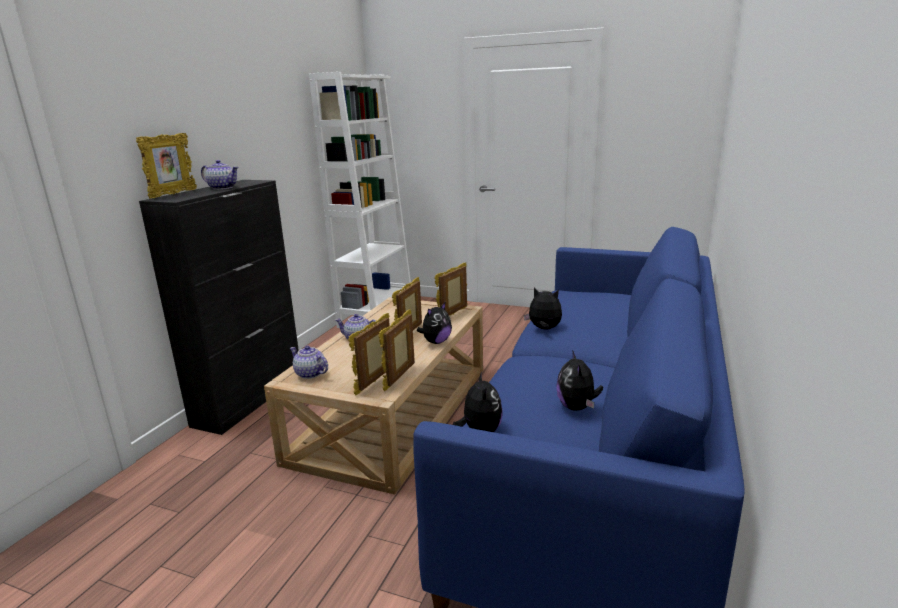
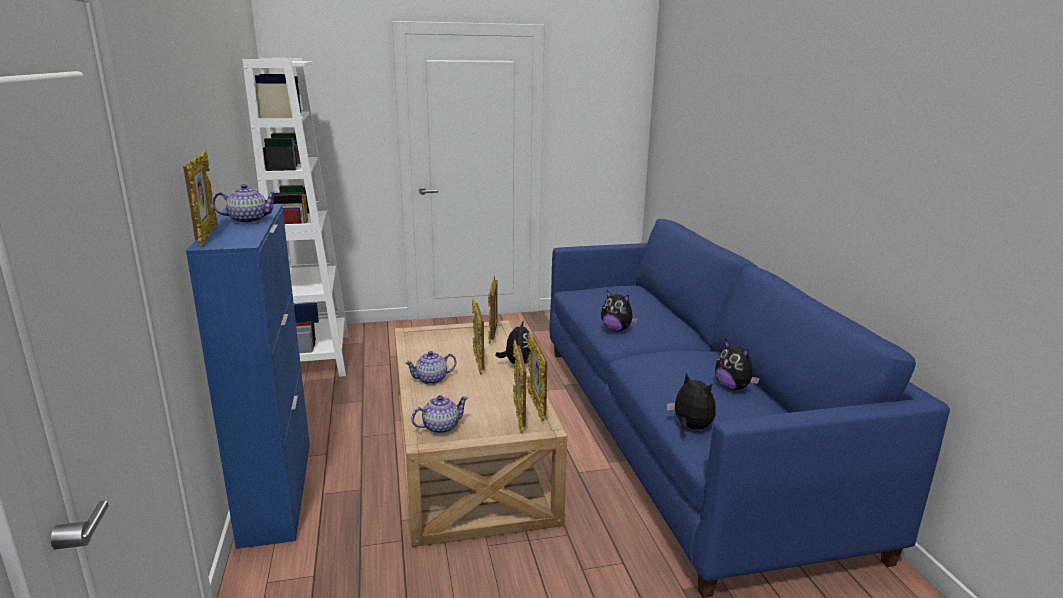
camera: 35 degrees left, 0 degrees up
(250, 398) = (277, 490): black cabinet -> blue cabinet
(310, 374) = (440, 427): teapot -> teapot turned 150 degrees clockwise
(544, 329) = (616, 329): plush toy -> plush toy turned 135 degrees counterclockwise

